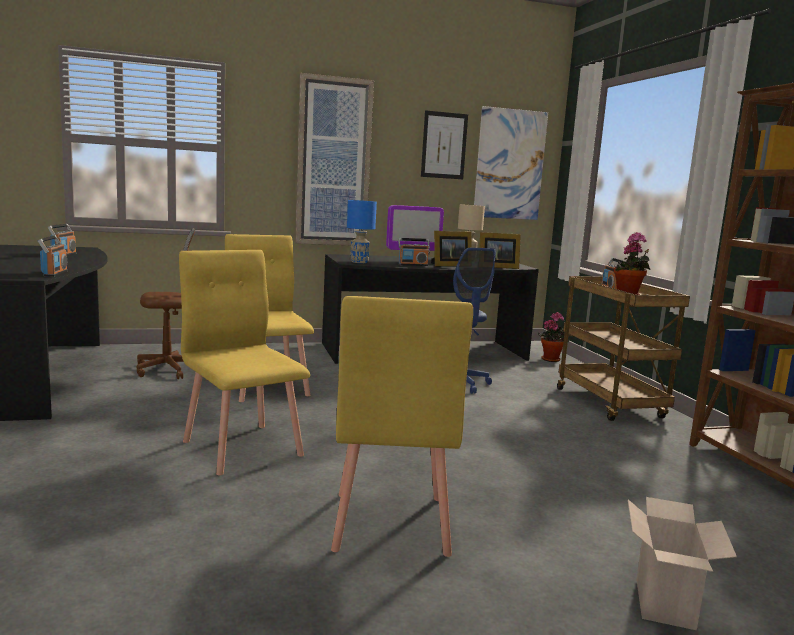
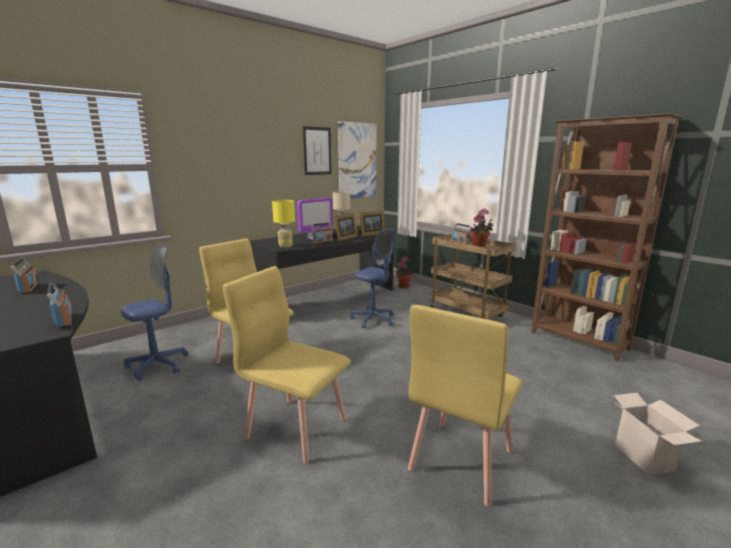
camera: 25 degrees left, 5 degrees up
(169, 370) = (158, 365): brown office chair -> blue office chair
(333, 162) = (243, 170): picture -> none
(359, 262) = (285, 246): blue table lamp -> yellow table lamp
(389, 523) = (460, 460): yellow chair -> yellow chair turned 60 degrees clockwise

